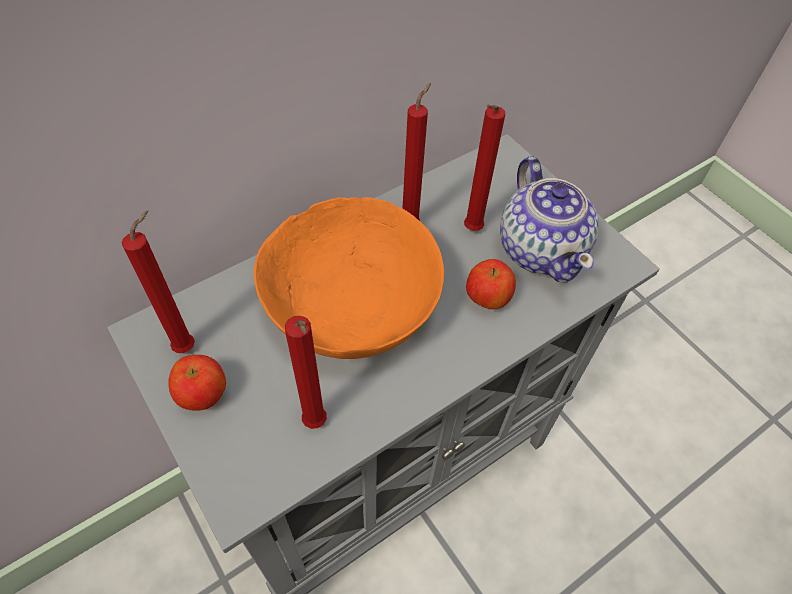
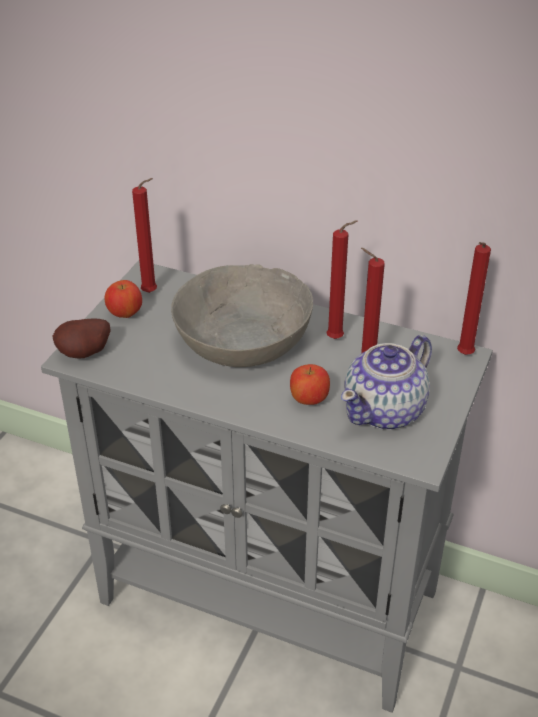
camera: 60 degrees right, 15 degrees down
(245, 480) = (86, 354): none -> potato
(316, 425) = (141, 365): red candle -> red candle (463, 356)
(351, 304) = (242, 341): orange bowl -> grey bowl

